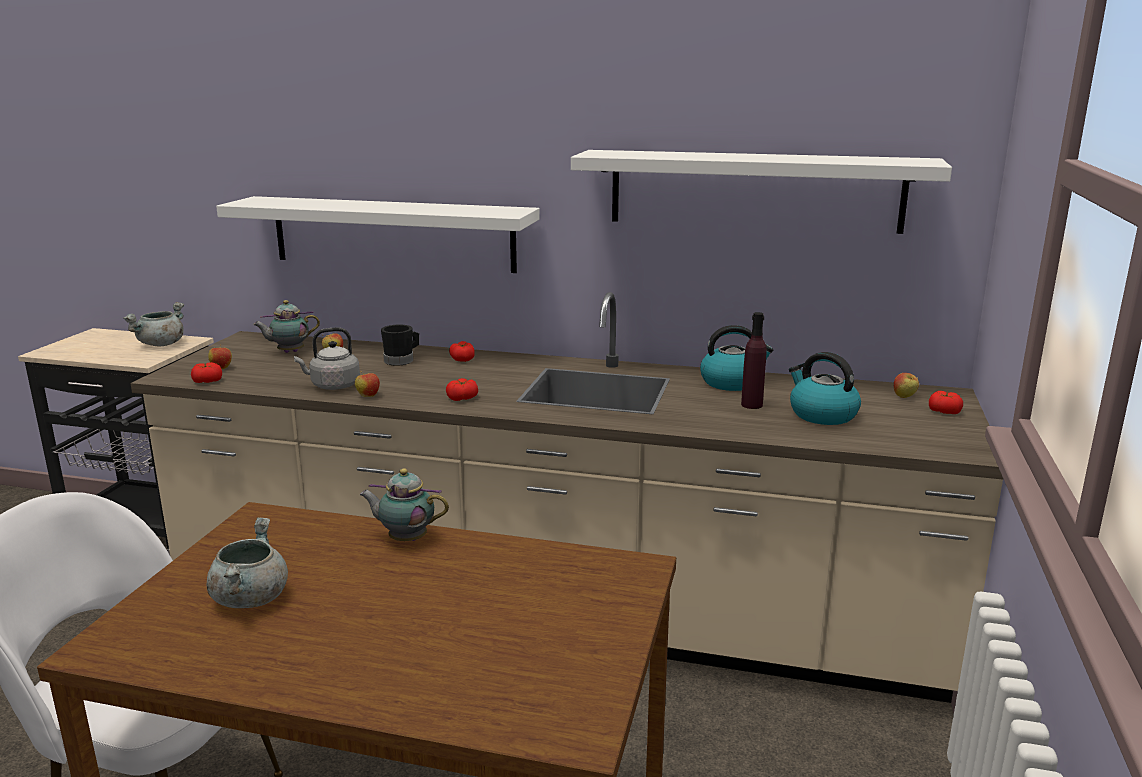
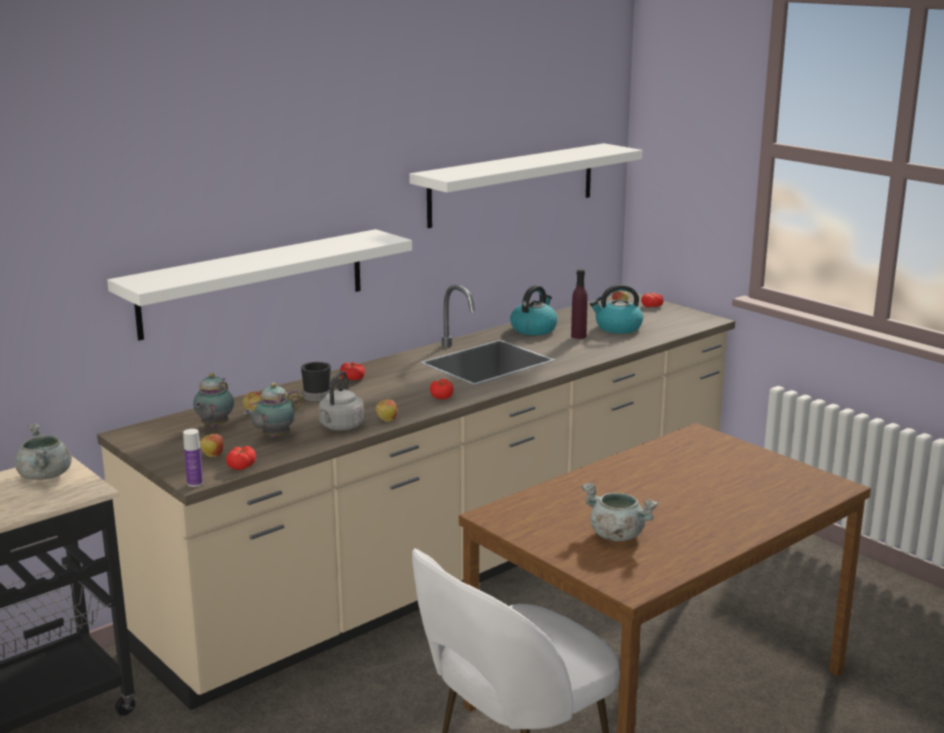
camera: 55 degrees left, 0 degrees up
(157, 378) = (195, 483): none -> bottle
(405, 539) = (589, 479): teapot -> teapot (274, 437)

